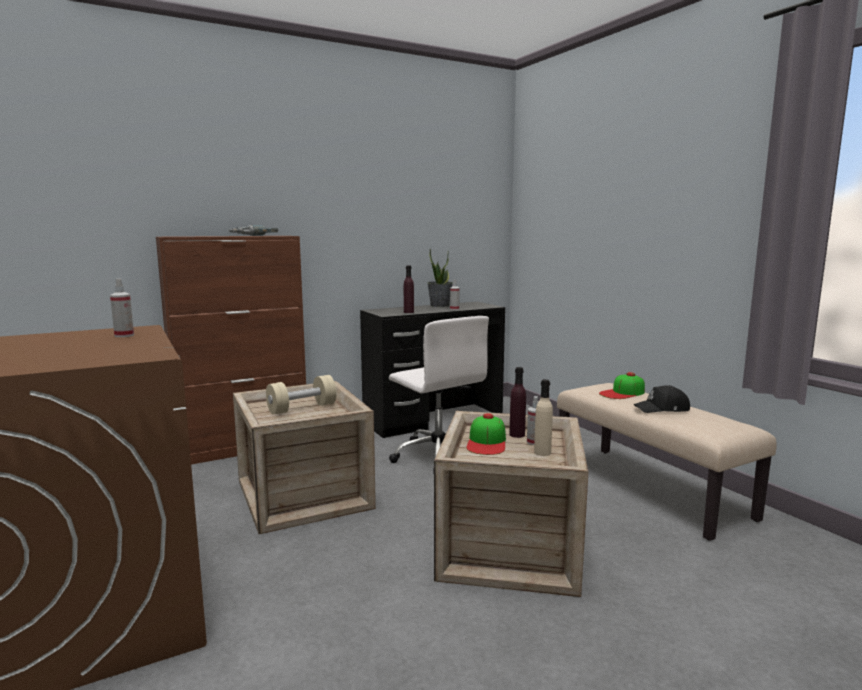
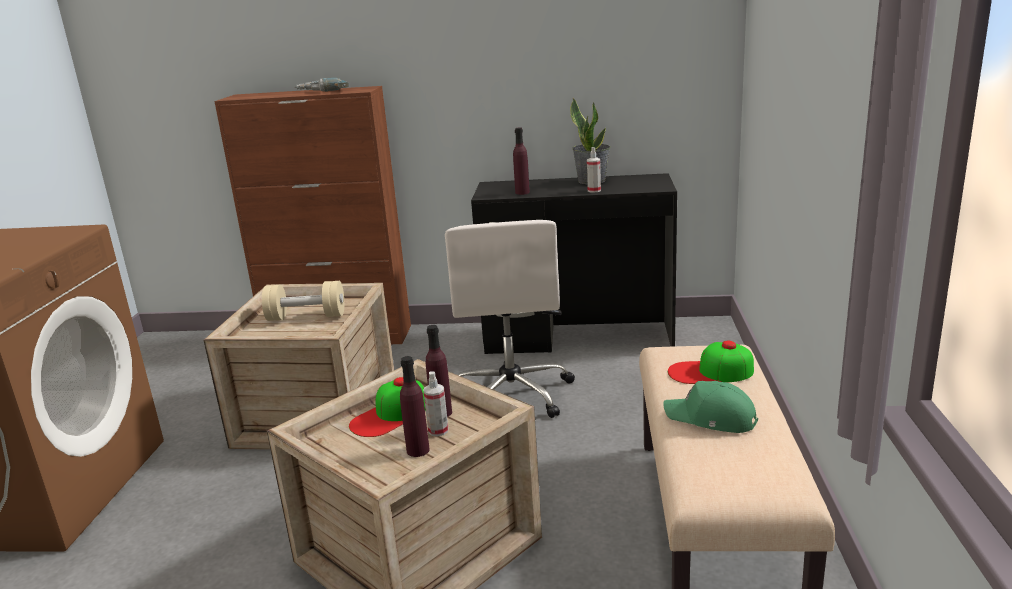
camera: 35 degrees right, 10 degrees up
(124, 335) = (38, 242): spray bottle -> none
(542, 452) = (418, 450): beige bottle -> purple bottle
(662, 409) = (711, 418): black cap -> green cap

